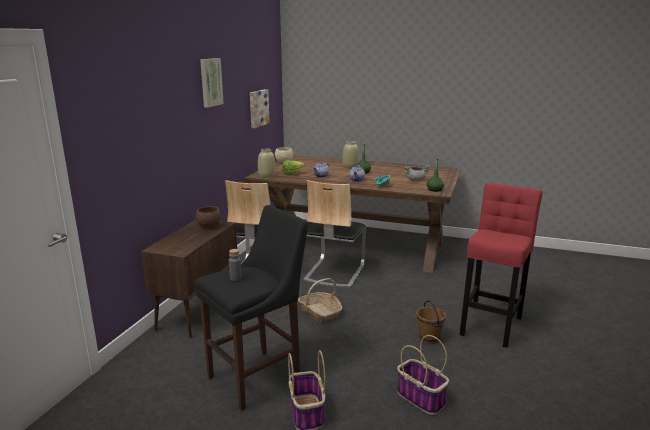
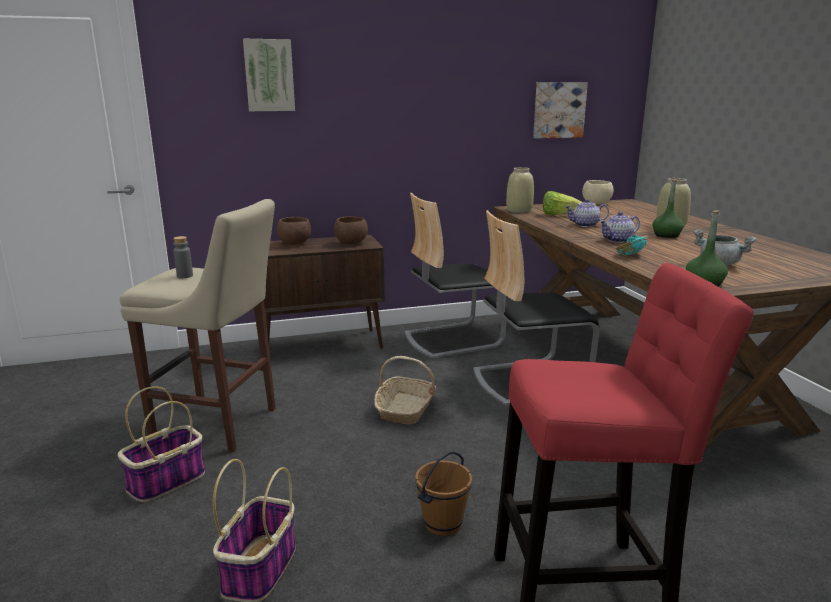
camera: 55 degrees right, 0 degrees up
(176, 240) = (295, 244): none -> brown bowl
(210, 82) = (431, 55): picture -> picture (269, 75)
(258, 377) = (220, 424): black stool -> beige stool

